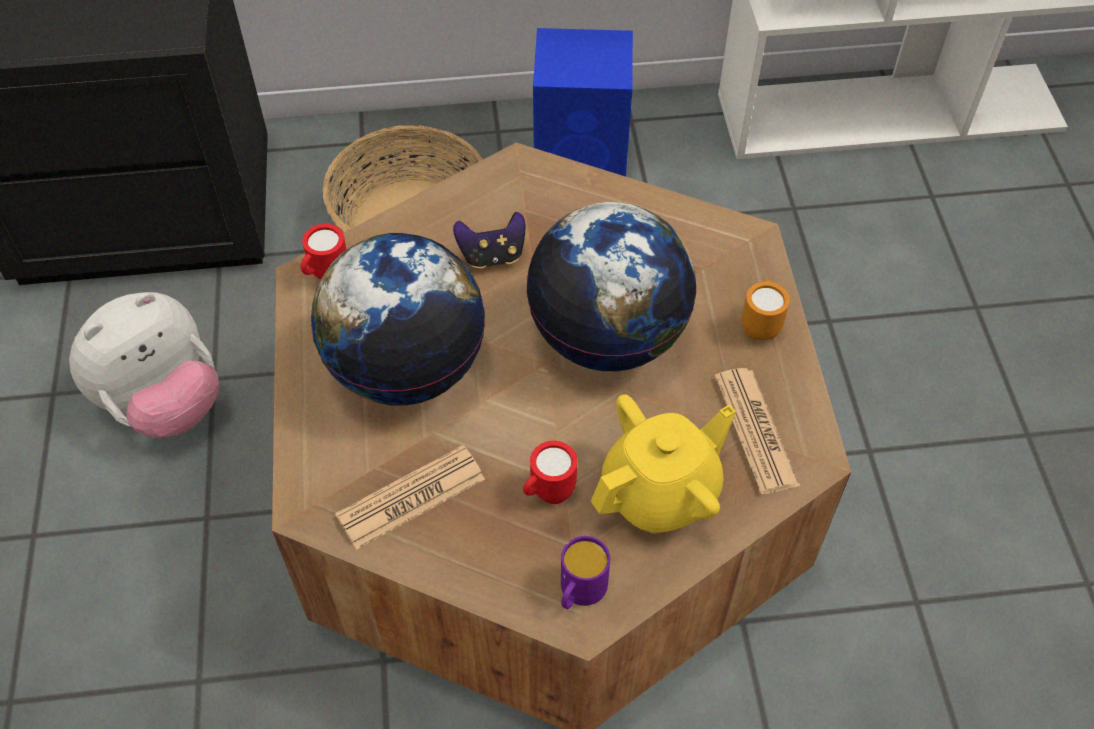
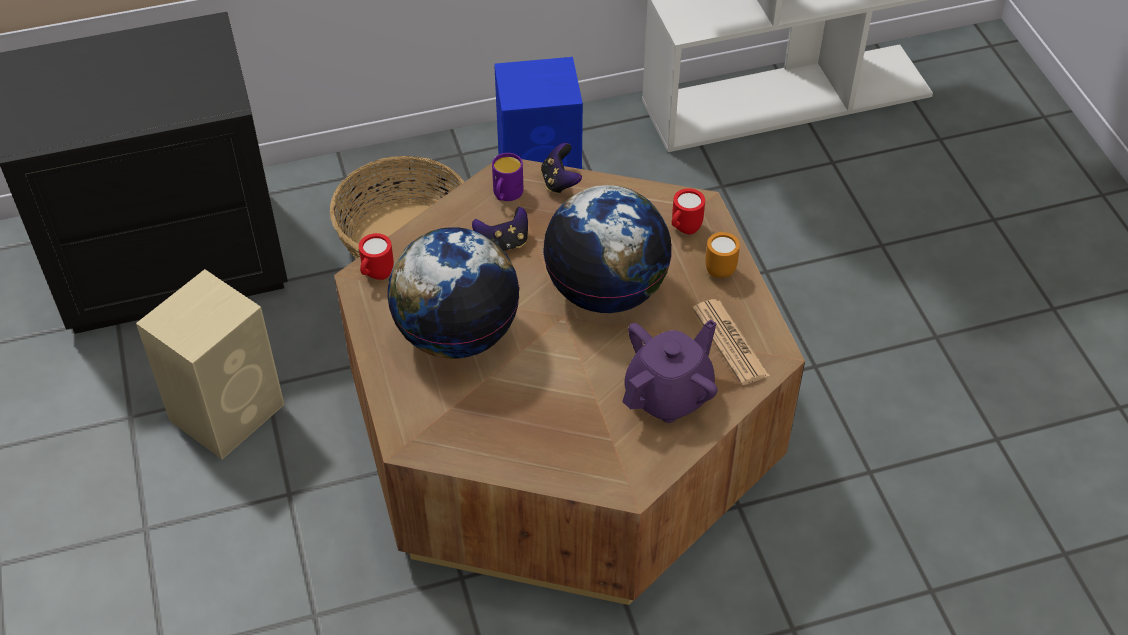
camera: 10 degrees left, 5 degrees down
(164, 403) = (229, 410): plush toy -> beige speaker
(411, 497) = (483, 424): newspaper -> none
(547, 494) = (585, 407): red mug -> red mug (683, 230)
(579, 592) = (624, 470): purple mug -> purple mug (506, 195)
(580, 185) = (560, 182): none -> game controller
(661, 492) = (669, 394): yellow teapot -> purple teapot

